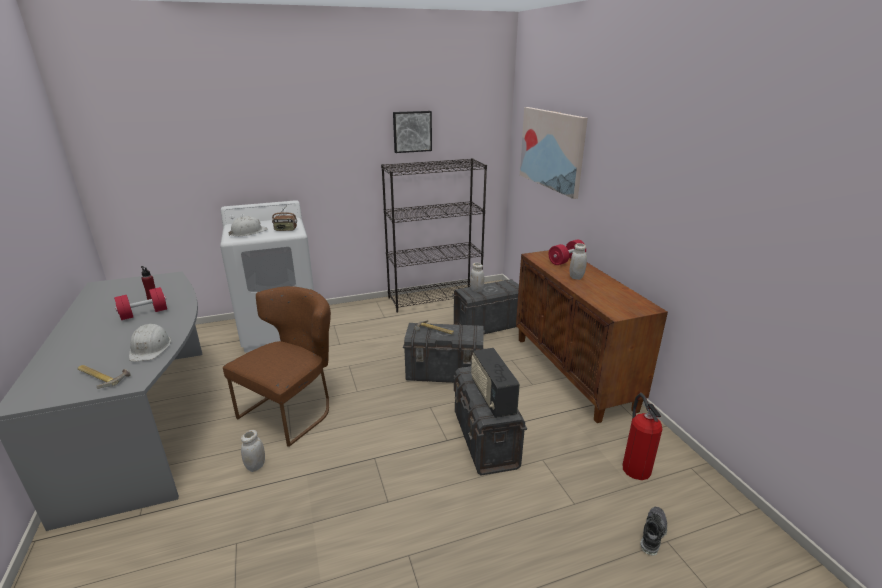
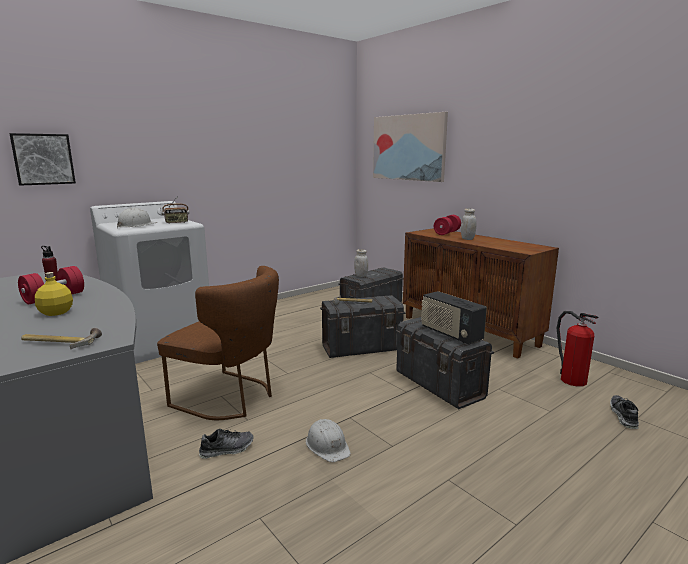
camera: 20 degrees left, 10 degrees down
(129, 335) = (56, 313): none -> yellow bottle
(150, 348) = (98, 317): white hard hat -> white hard hat (327, 446)
(256, 466) = (227, 449): white jar -> shoe
(293, 409) = (230, 398): brown chair -> brown chair turned 105 degrees clockwise
(412, 131) = (277, 137): picture -> picture (43, 159)
(435, 298) = (305, 300): black bookcase -> none

